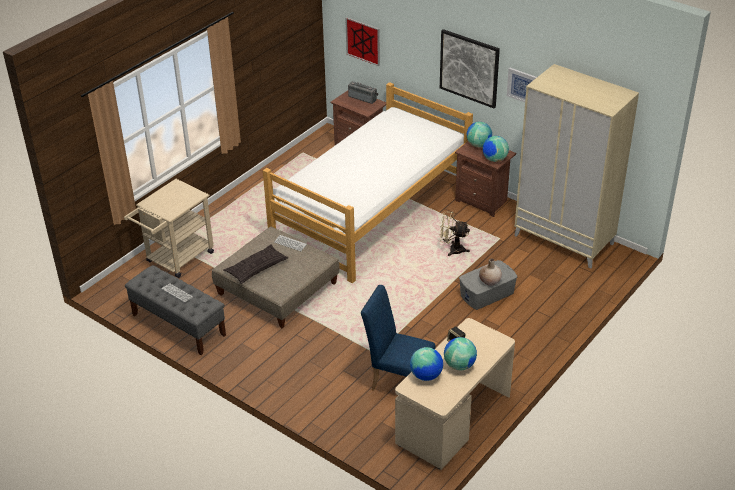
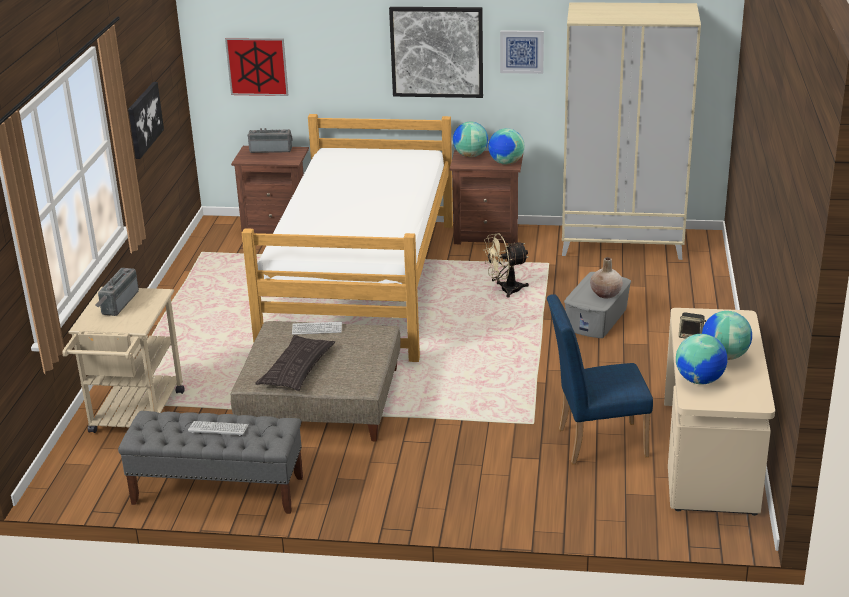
camera: 30 degrees left, 10 degrees down
(174, 193) = (117, 302): none -> radio
(262, 67) = (144, 119): none -> picture

